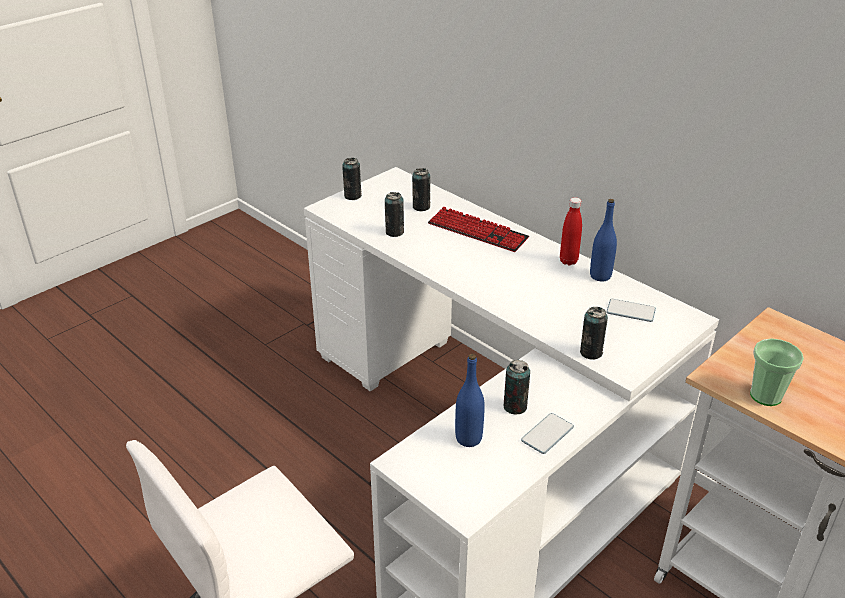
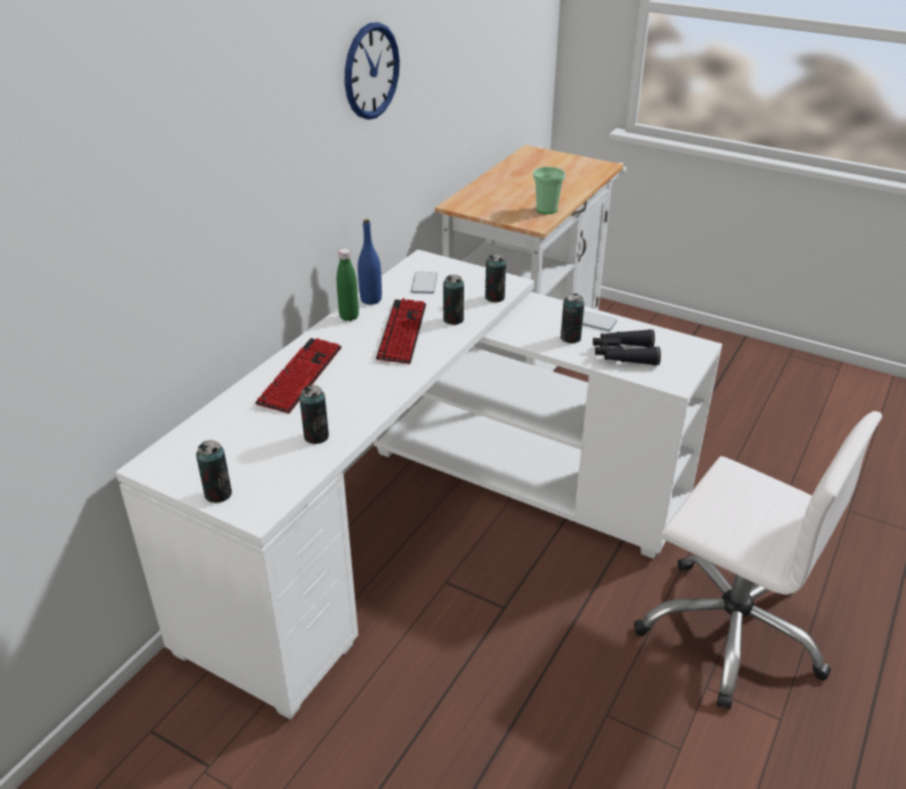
camera: 105 degrees left, 0 degrees up
(421, 207) = (244, 426): can -> can (453, 320)
(468, 438) = (623, 355): blue bottle -> black binoculars
(532, 285) = (402, 332): none -> keyboard
(568, 261) = (349, 317): red bottle -> green bottle
(710, 89) = (371, 71): none -> wall clock

